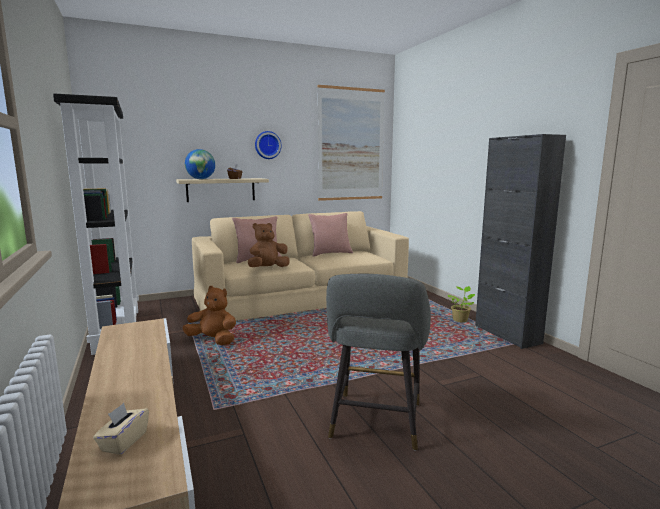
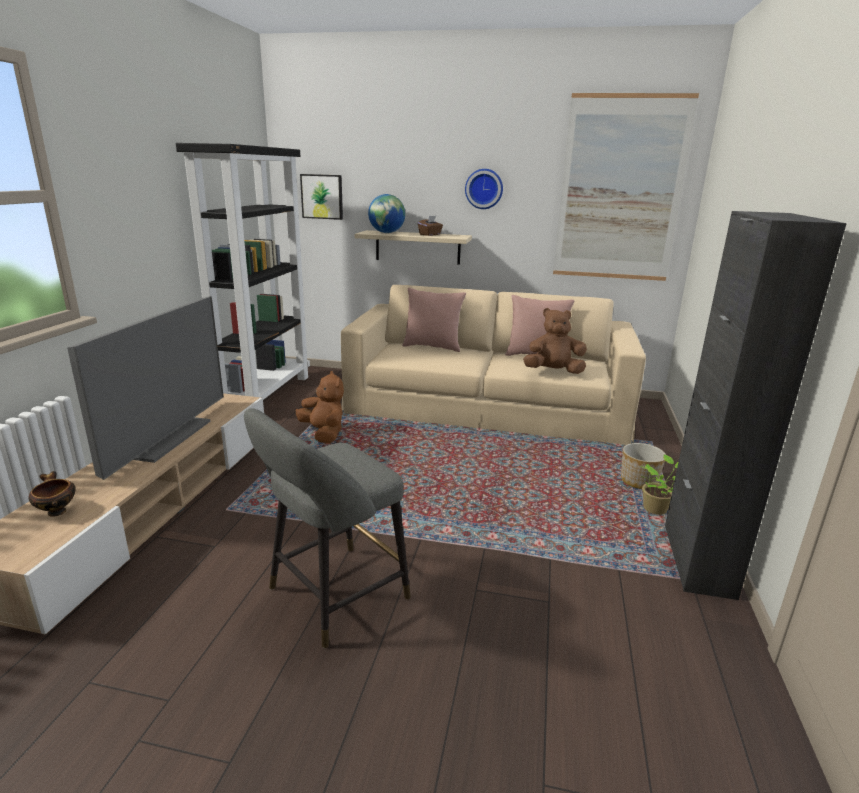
camera: 35 degrees right, 10 degrees up
(123, 442) = (56, 511): beige tissue box -> bowl
(126, 363) = (164, 437): none -> television
(133, 153) = (322, 196): none -> picture
(268, 268) = (423, 361): brown plush toy -> brown plush toy (553, 371)
(435, 311) = (639, 481): none -> planter

